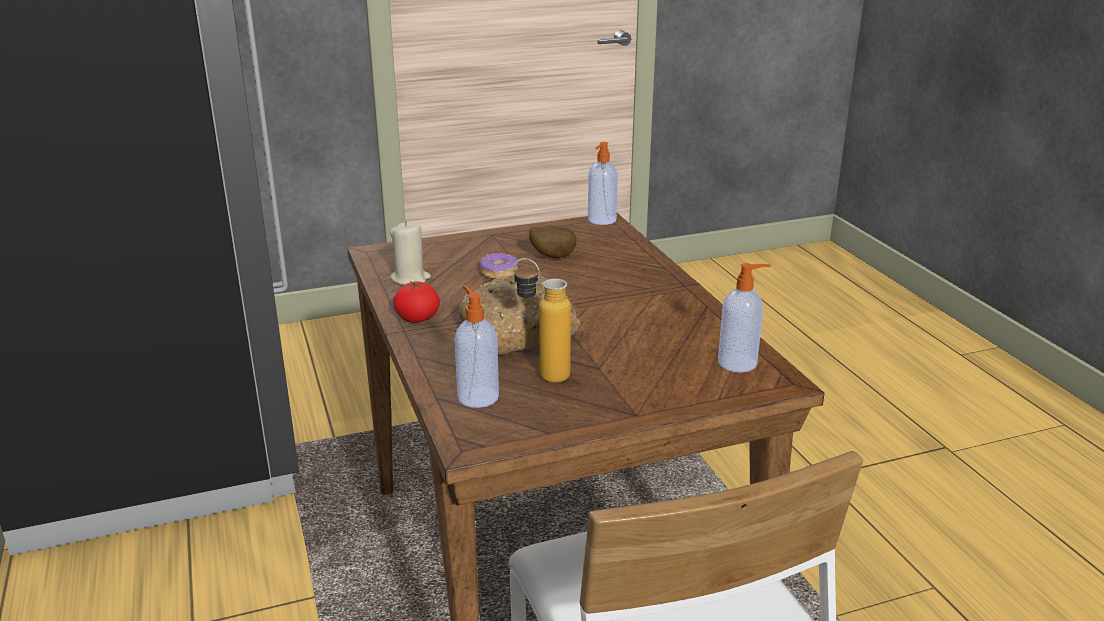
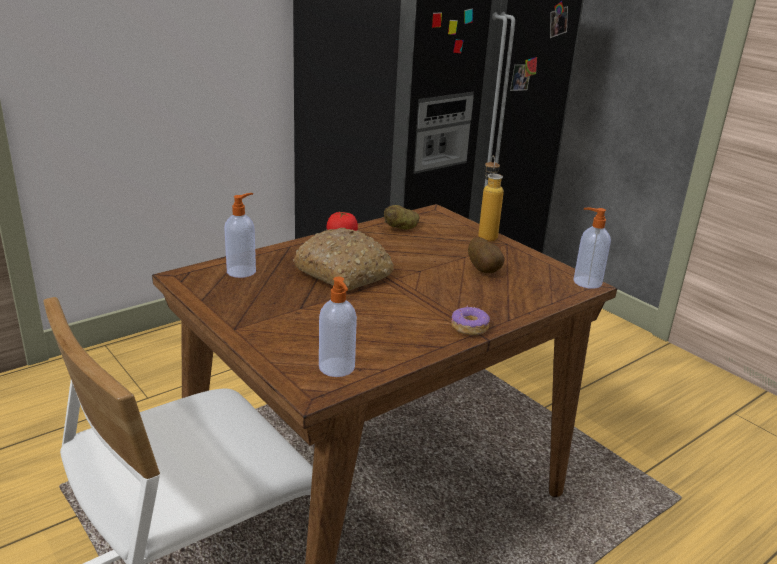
camera: 70 degrees right, 0 degrees up
(410, 279) = (401, 228): beige candle -> potato
(498, 273) = (436, 254): donut -> donut (469, 327)
(542, 374) = (281, 288): bottle -> bottle (486, 234)

